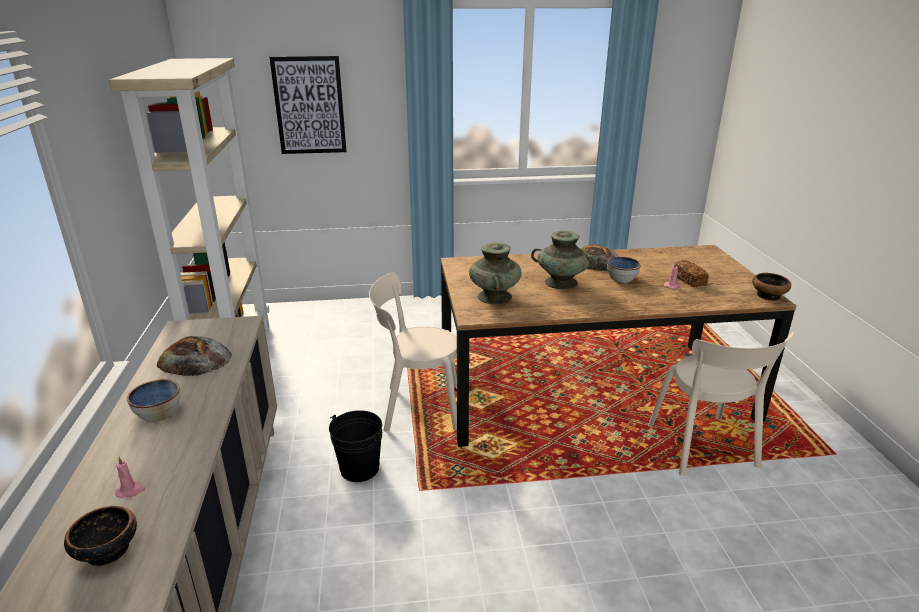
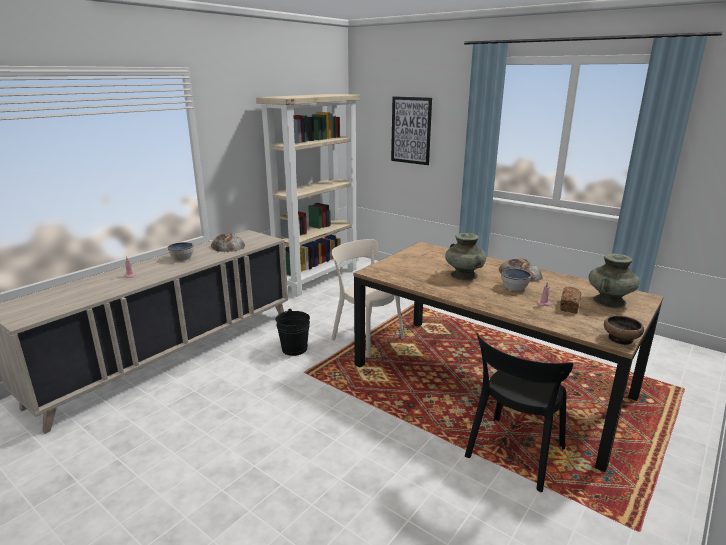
camera: 45 degrees right, 5 degrees down
(106, 551) = (94, 288): bowl -> none
(494, 297) = (404, 268): turquoise vase -> turquoise vase (609, 301)
(704, 449) = (513, 455): beige chair -> black chair

